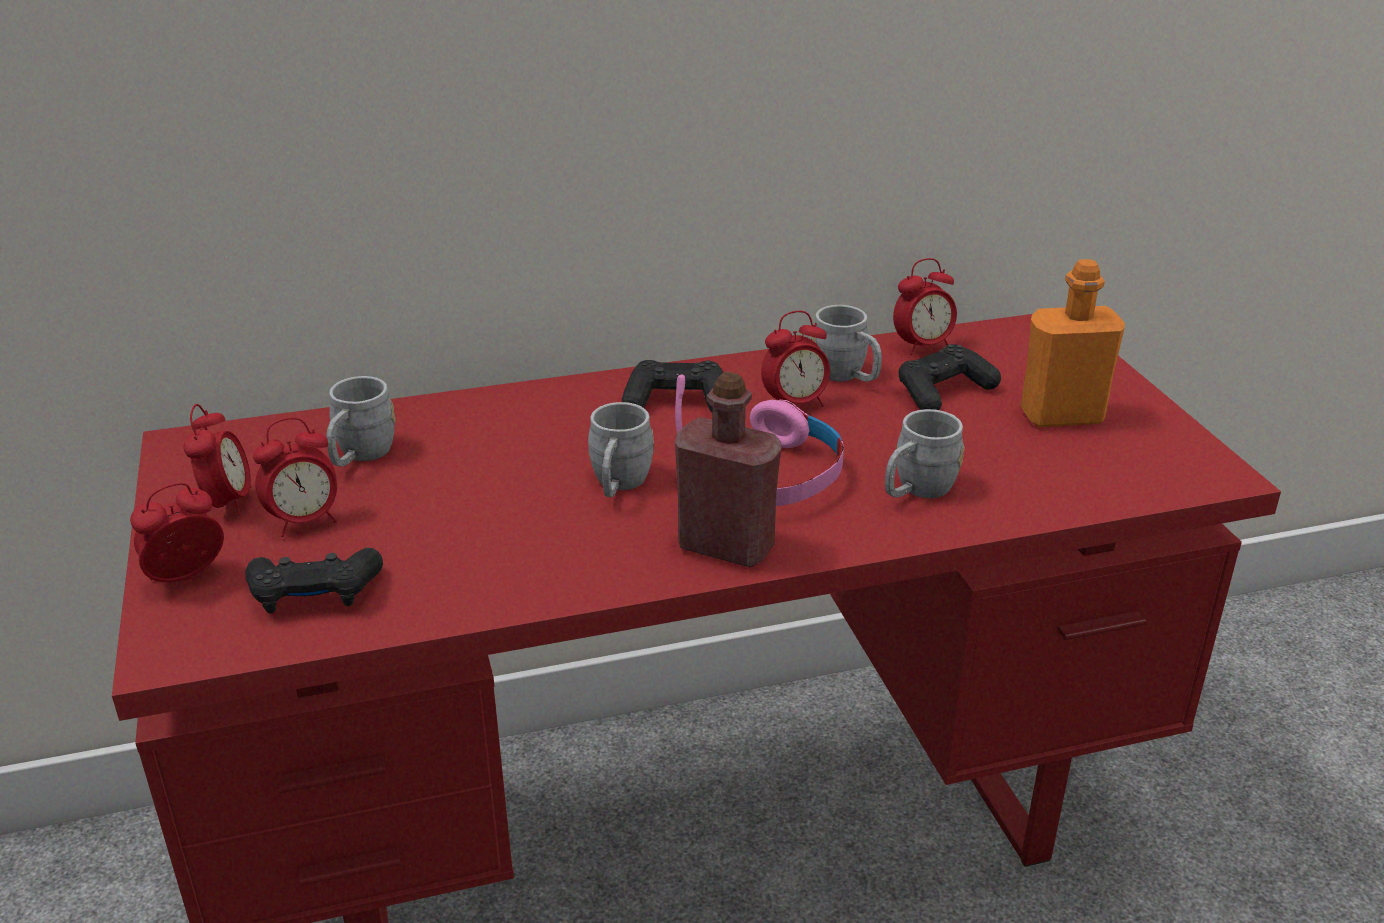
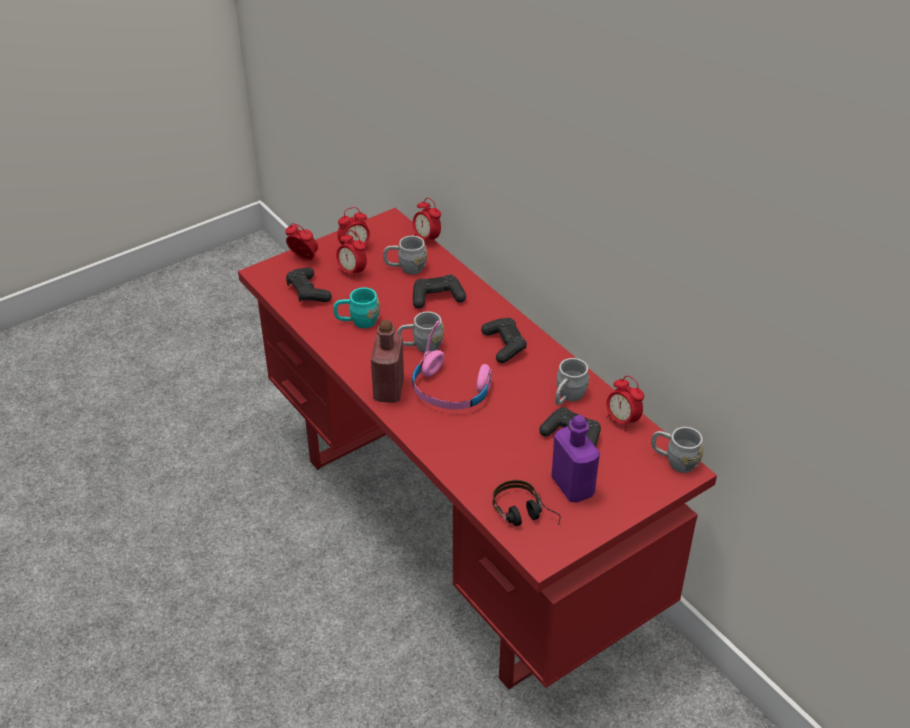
camera: 70 degrees right, 10 degrees up
(480, 545) = (357, 321): none -> turquoise mug
(486, 440) = (437, 298): none -> black game controller
(795, 404) = (526, 385): alarm clock -> alarm clock (427, 239)
(916, 491) = (465, 441): grey mug -> grey mug (674, 461)
(1061, 416) = (572, 486): orange bottle -> purple bottle
(1126, 470) = (526, 517): none -> headphones

